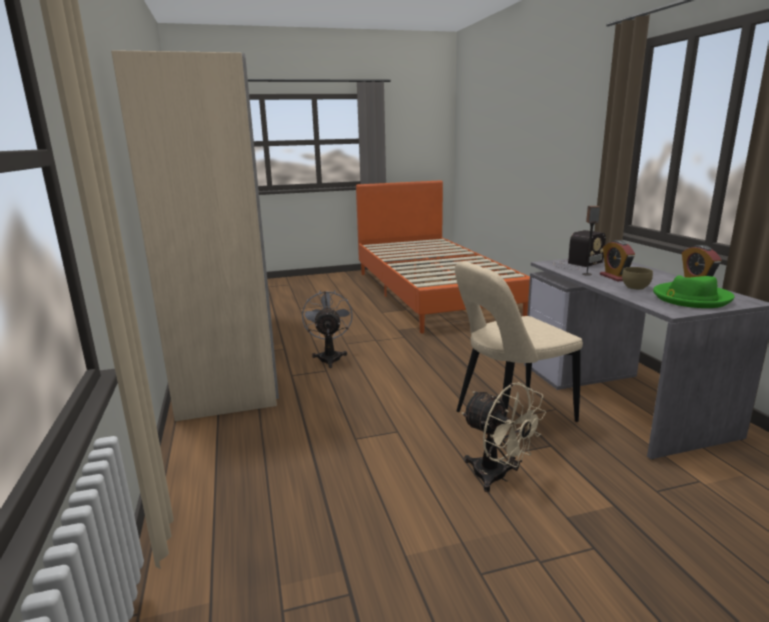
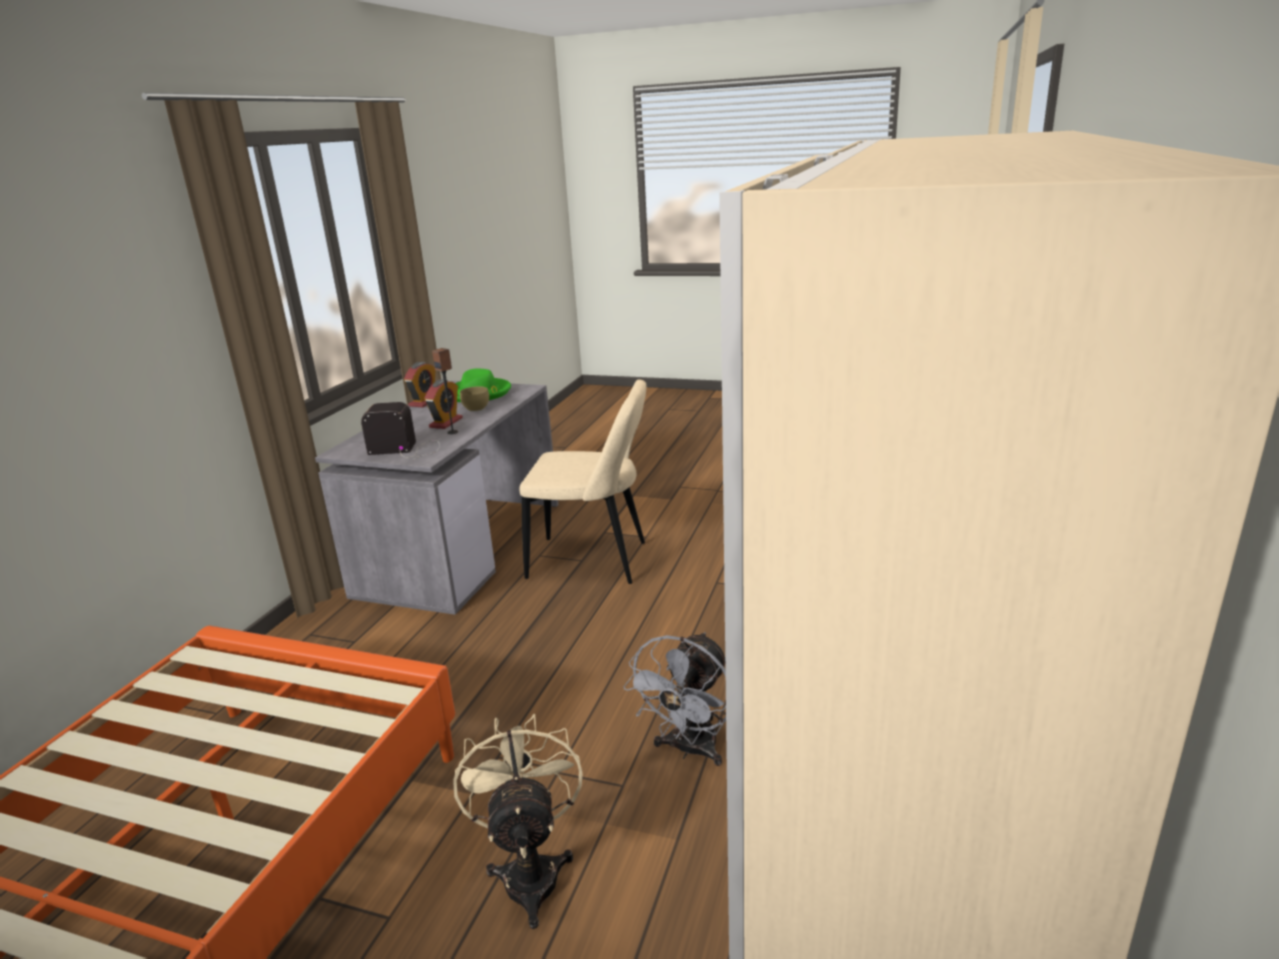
camera: 145 degrees left, 5 degrees up
(498, 477) = (680, 526): beige fan -> beige fan (530, 871)

